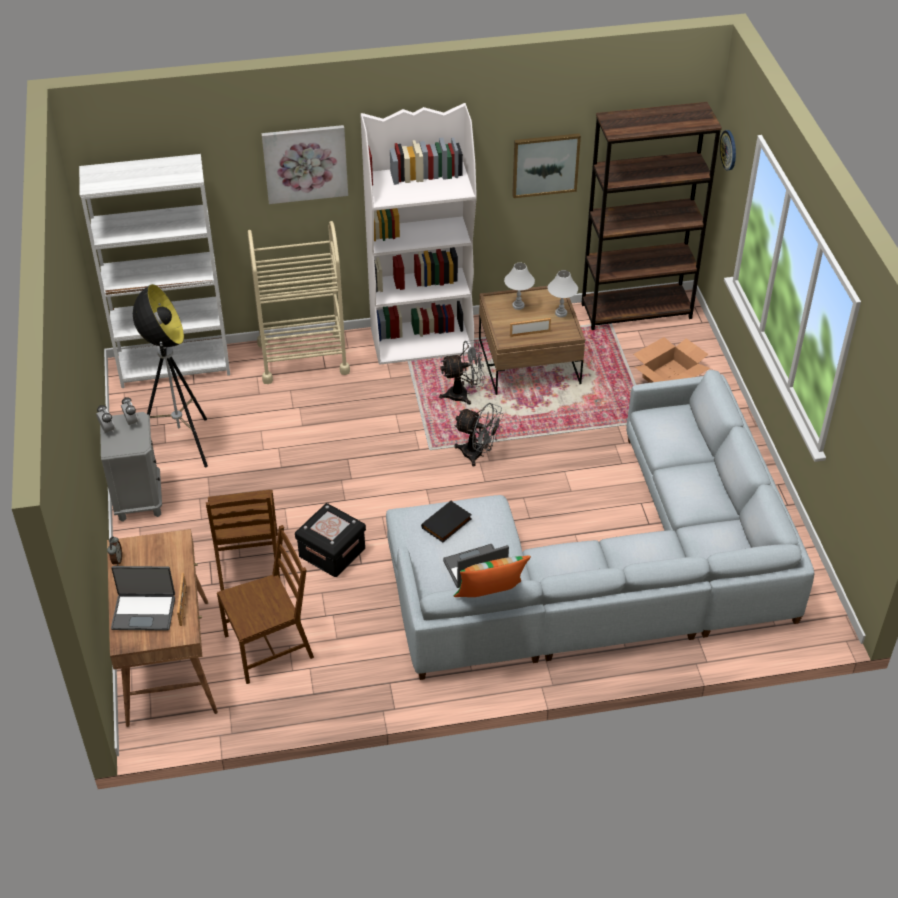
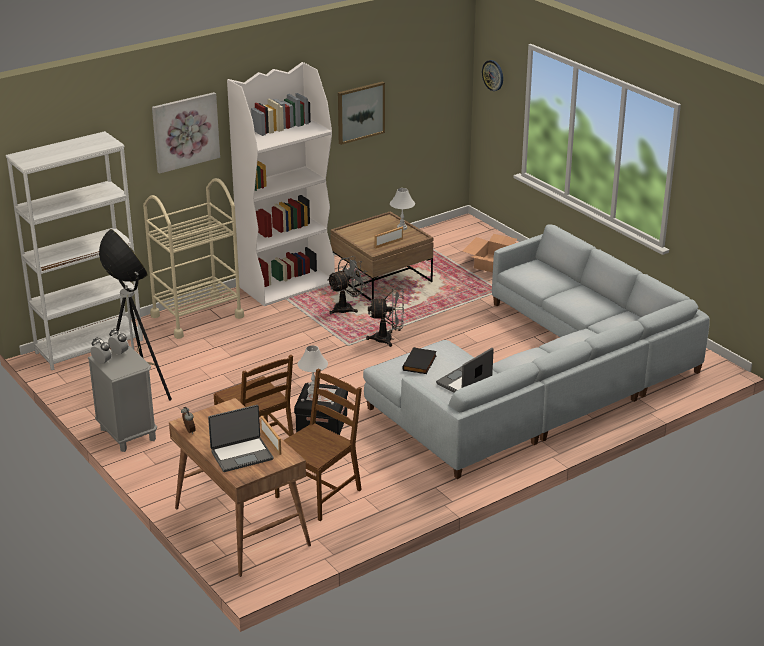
camera: 25 degrees left, 15 degrees down
(490, 597) = (505, 379): pillow -> none
(518, 306) = (366, 230): white table lamp -> white table lamp (313, 391)
(636, 311) = (438, 233): brown bookcase -> none

